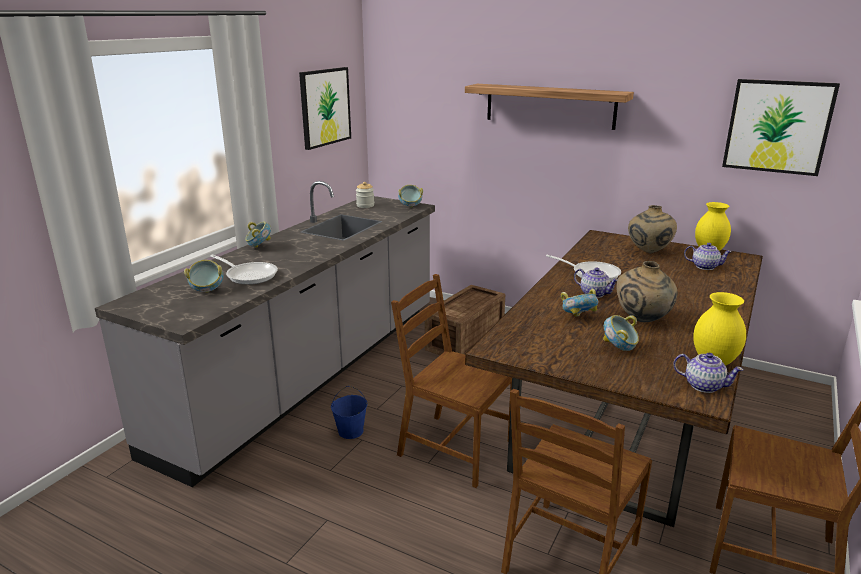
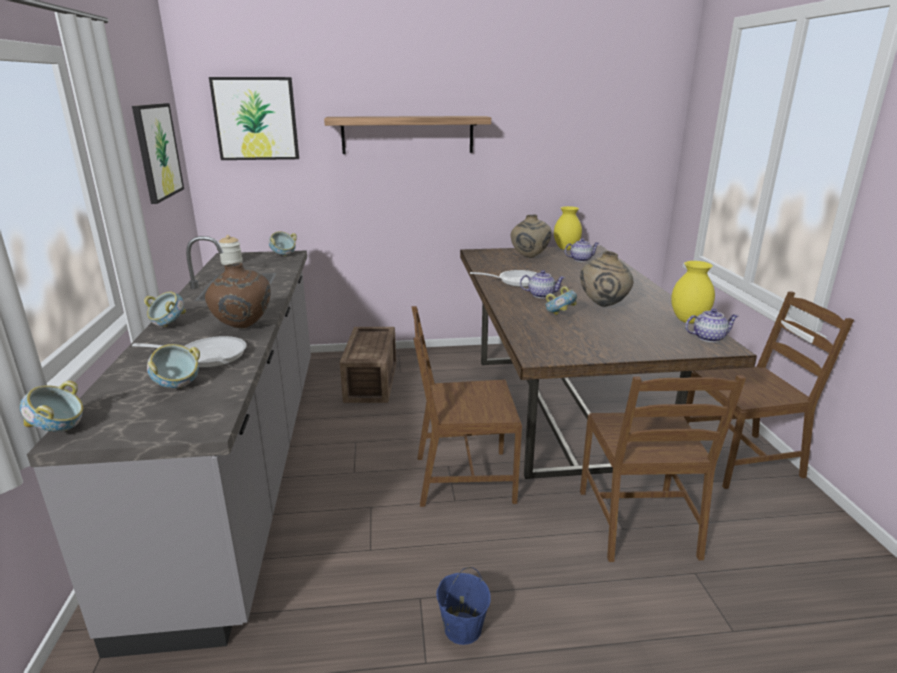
camera: 35 degrees left, 0 degrees up
(297, 260) = (243, 328): none -> brown vase
(350, 431) = (350, 504): blue bucket -> blue bucket (462, 628)
(619, 349) = (622, 329): bowl -> bowl (59, 430)
(777, 126) = (601, 137): picture -> picture (256, 119)

